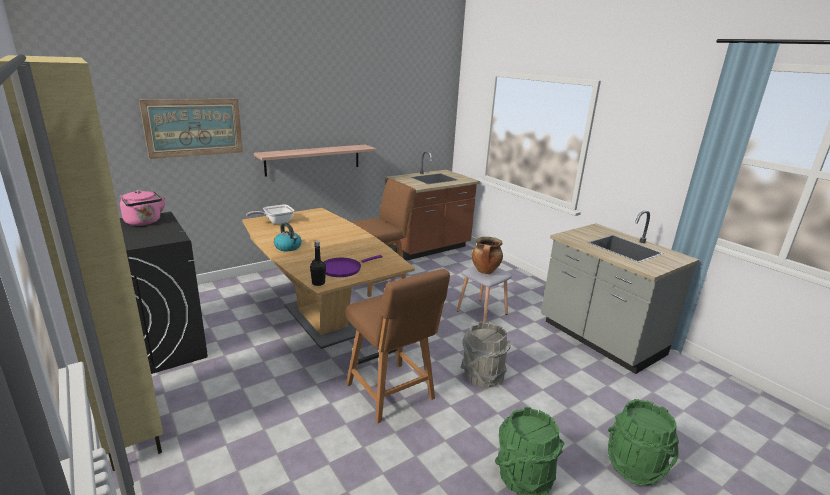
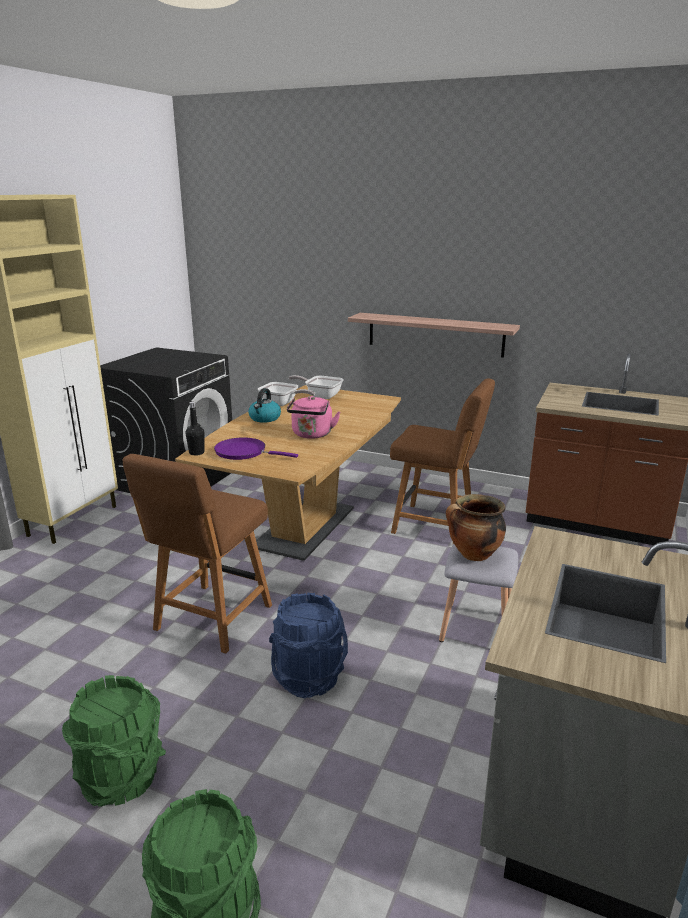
camera: 60 degrees right, 0 degrees up
(144, 222) = (189, 358): pink kettle -> pink kettle (311, 435)
(194, 127) = (301, 275): picture -> none
(269, 235) = (282, 404): none -> frying pan
(482, 375) = (309, 677): grey bucket -> blue bucket

